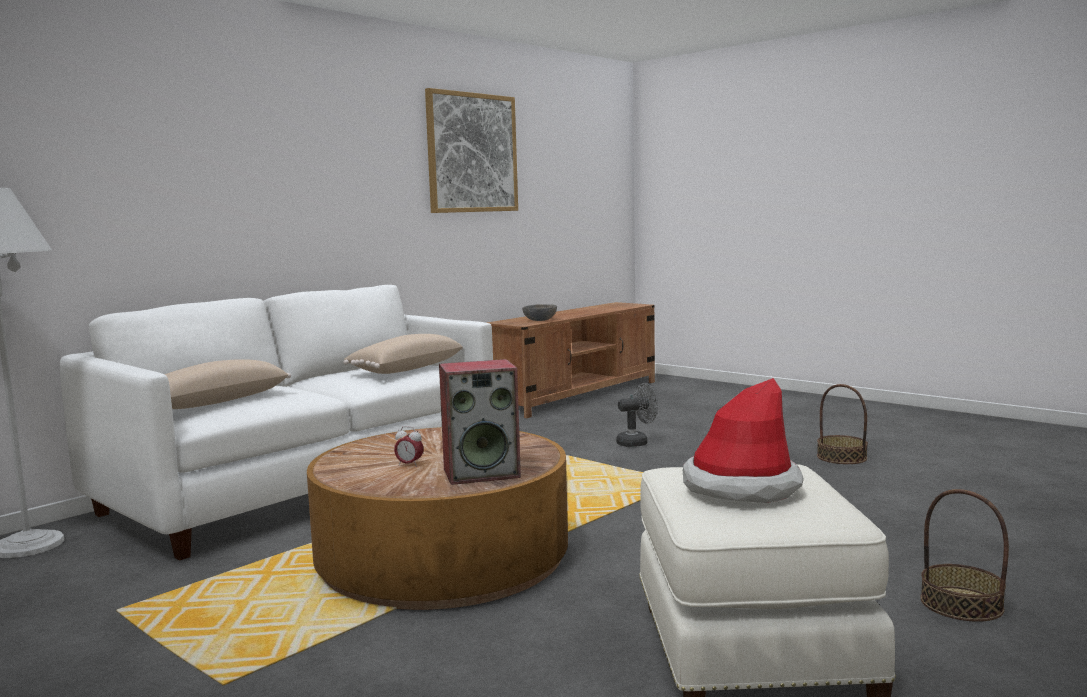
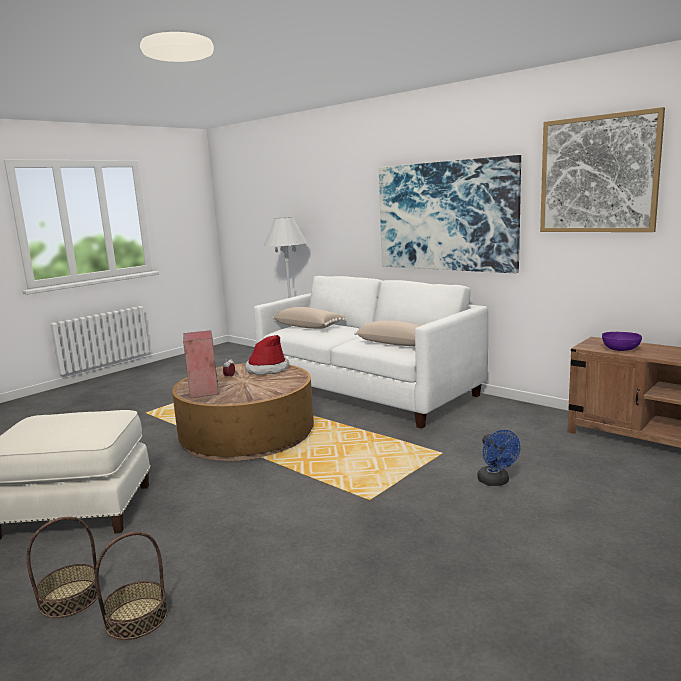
camera: 90 degrees right, 5 degrees up
(317, 194) = (445, 216): none -> picture
(540, 320) = (620, 349): grey bowl -> purple bowl
(637, 442) = (496, 482): grey fan -> blue fan
(741, 486) = (62, 421): hat -> hat (267, 369)
(842, 457) = (466, 607): basket -> basket (136, 618)

